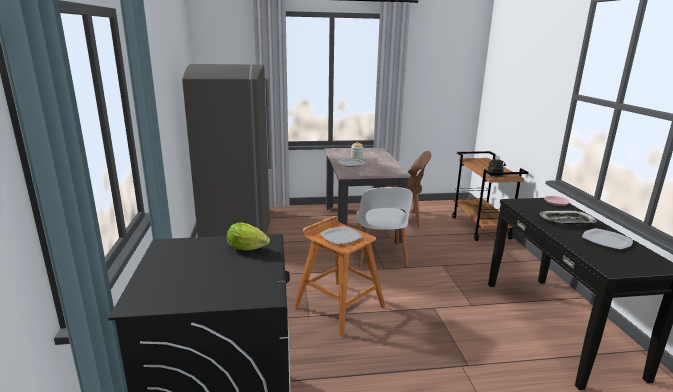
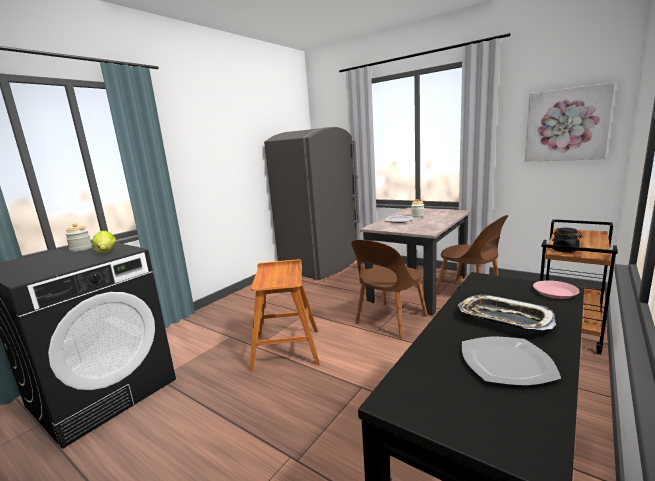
camera: 45 degrees right, 5 degrees down
(185, 254) = (81, 249): none -> jar
(341, 237) = (275, 277): plate -> none
(380, 256) = (389, 320): white chair -> brown chair
(449, 78) = (566, 125): none -> picture

